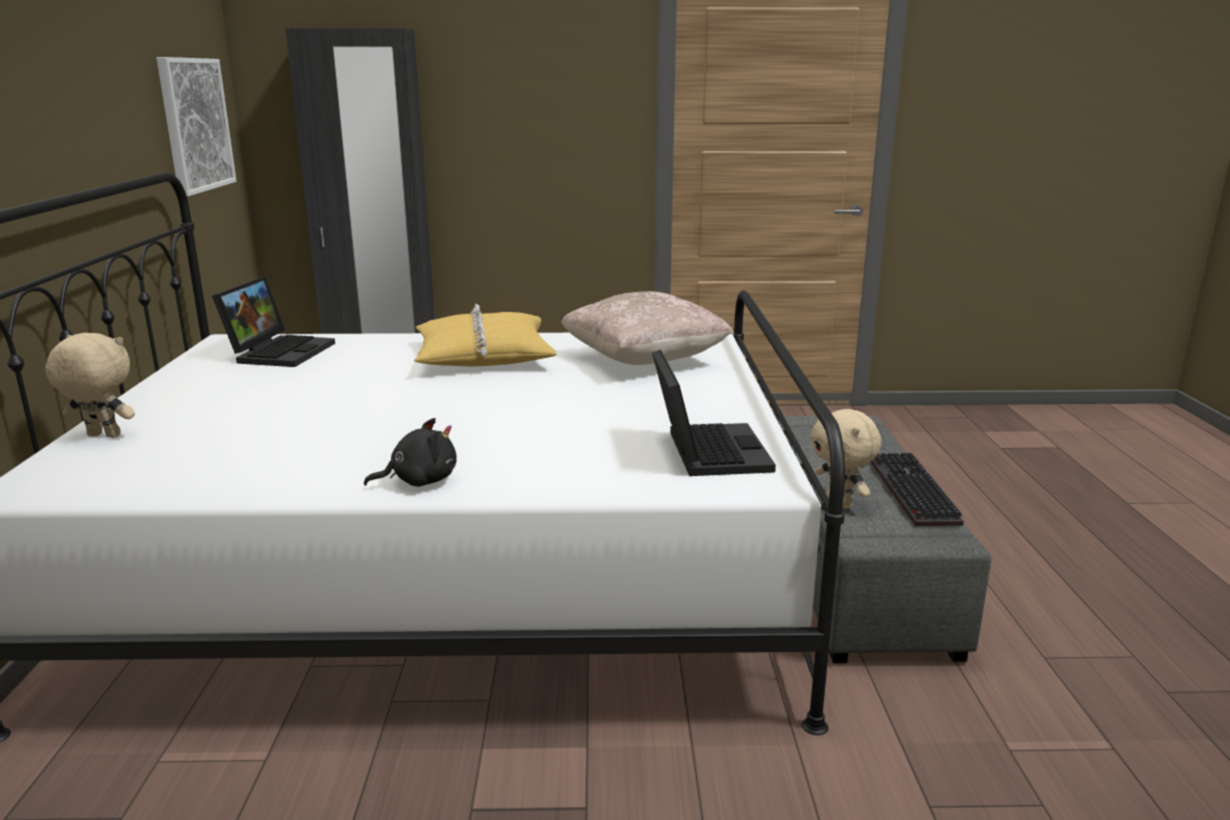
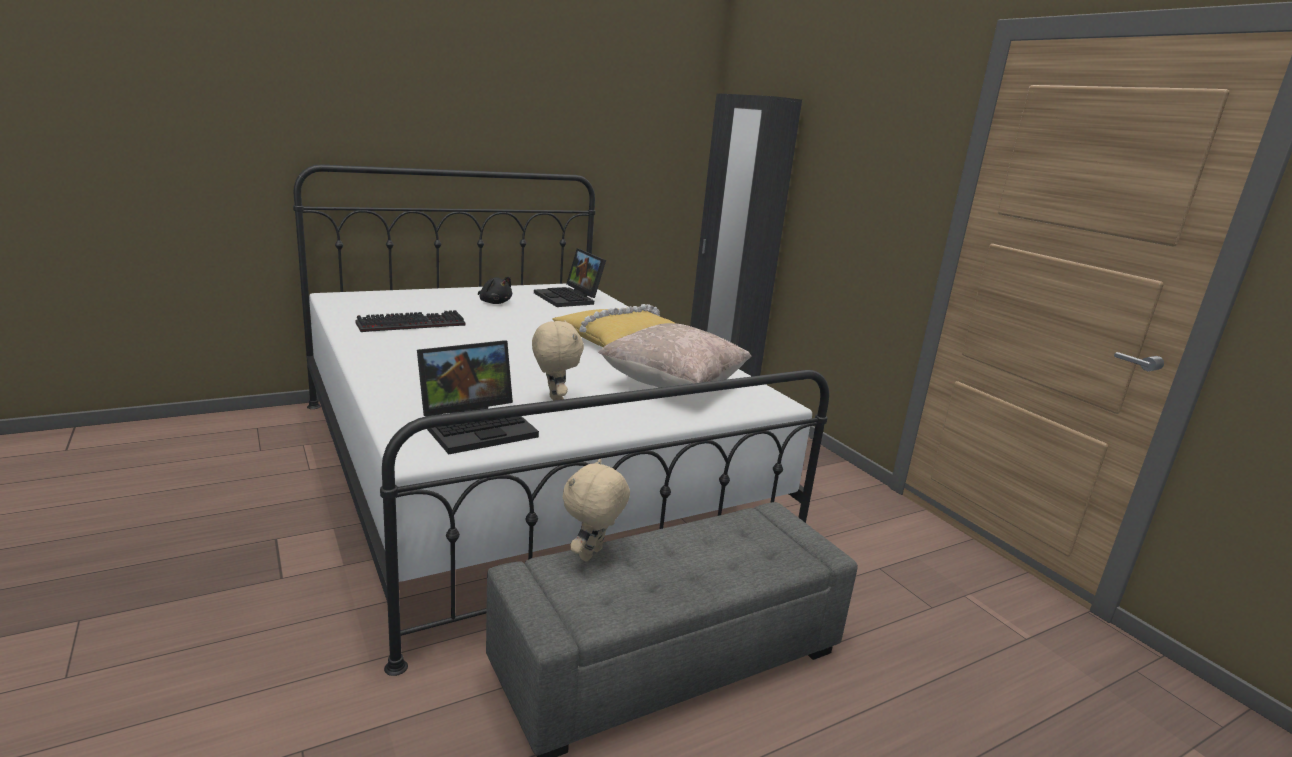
camera: 60 degrees right, 0 degrees up
(102, 436) = (407, 294): beige plush toy -> beige plush toy (554, 401)
(195, 124) = (644, 153): picture -> none
(279, 351) = (570, 298): laptop -> laptop turned 75 degrees clockwise
(419, 481) = (378, 358): black plush toy -> black plush toy (494, 302)
(909, 490) = (652, 593): keyboard -> keyboard (412, 324)

